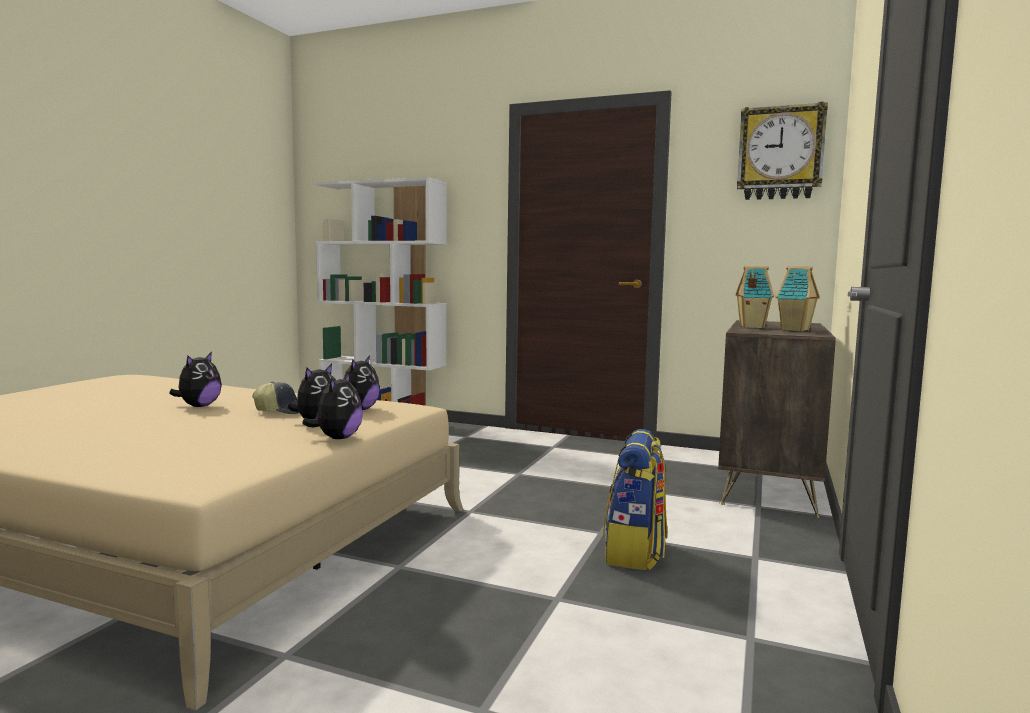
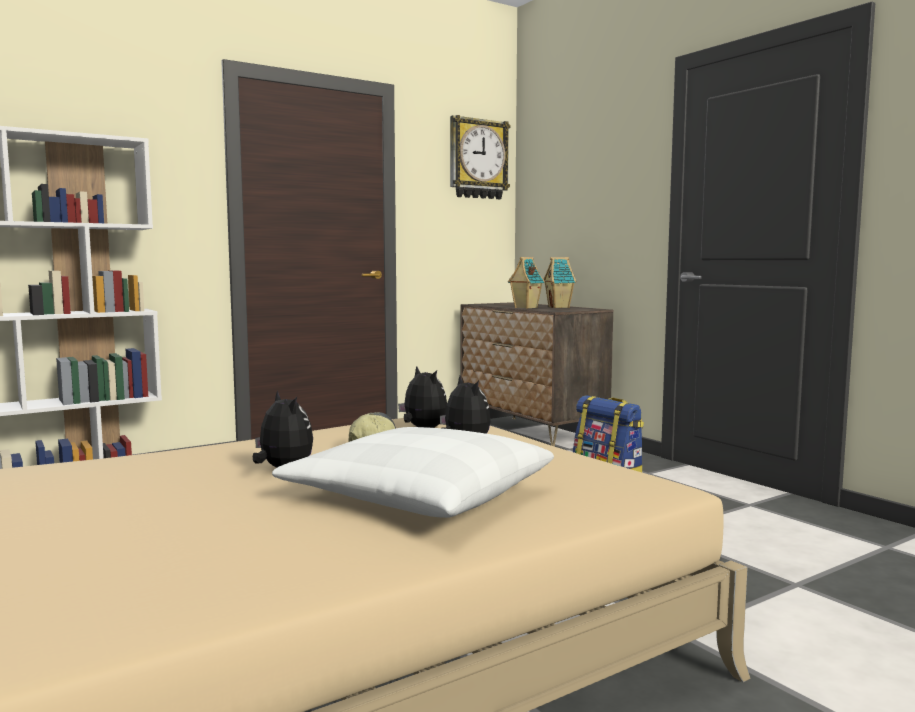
camera: 55 degrees left, 0 degrees up
(144, 434) = (419, 495): none -> white pillow
(337, 438) = (539, 445): plush toy -> none

